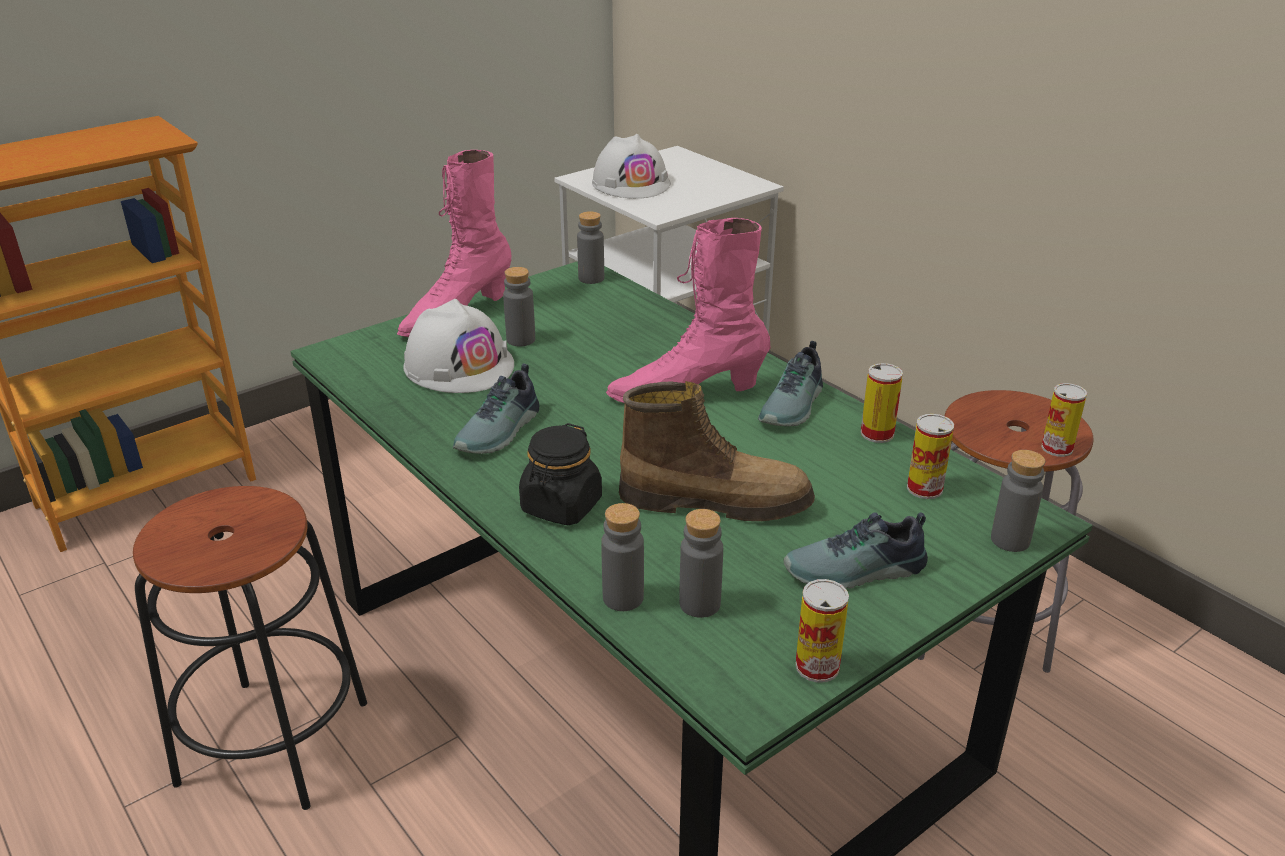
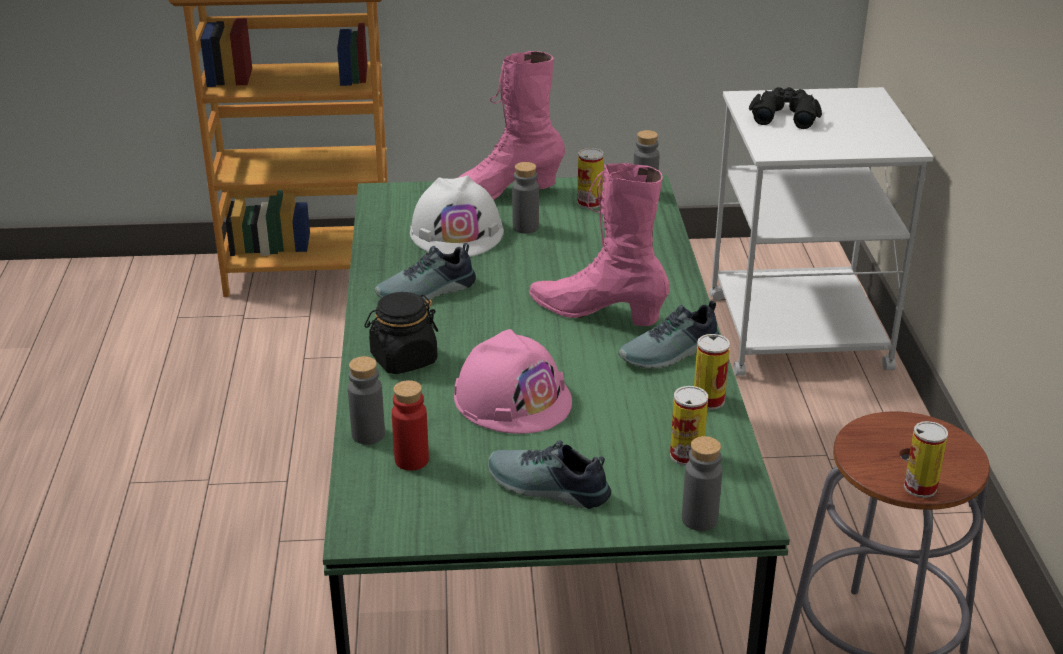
camera: 35 degrees right, 0 degrees up
(273, 742) = (245, 484): black stool -> none
(631, 183) = (785, 115): white hard hat -> black binoculars
(699, 604) = (411, 460): grey bottle -> red bottle
(715, 501) = (512, 399): boot -> pink hard hat
(817, 666) = (435, 532): can -> can (589, 203)

